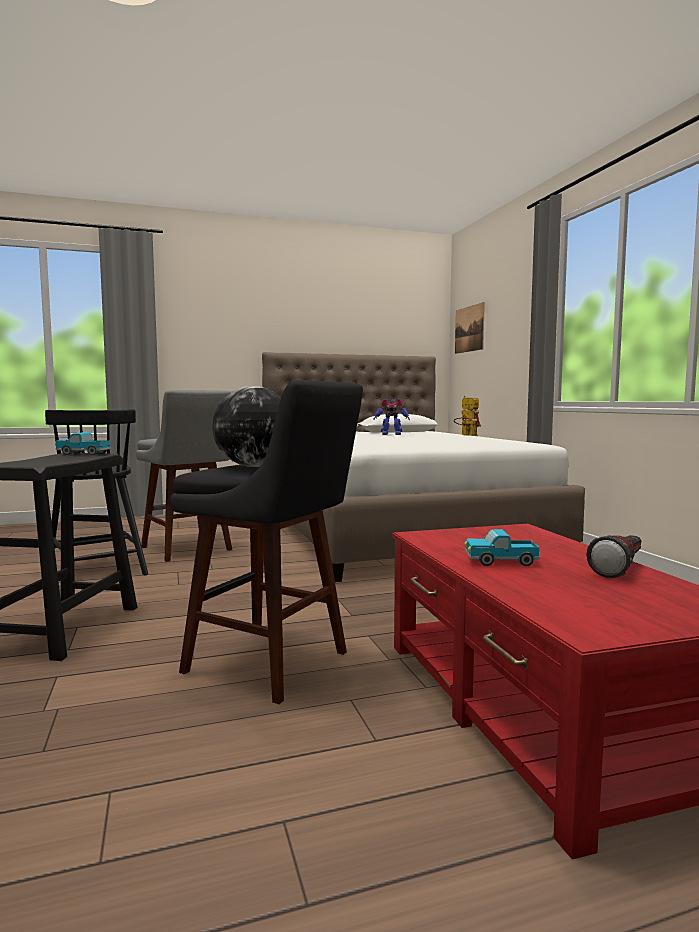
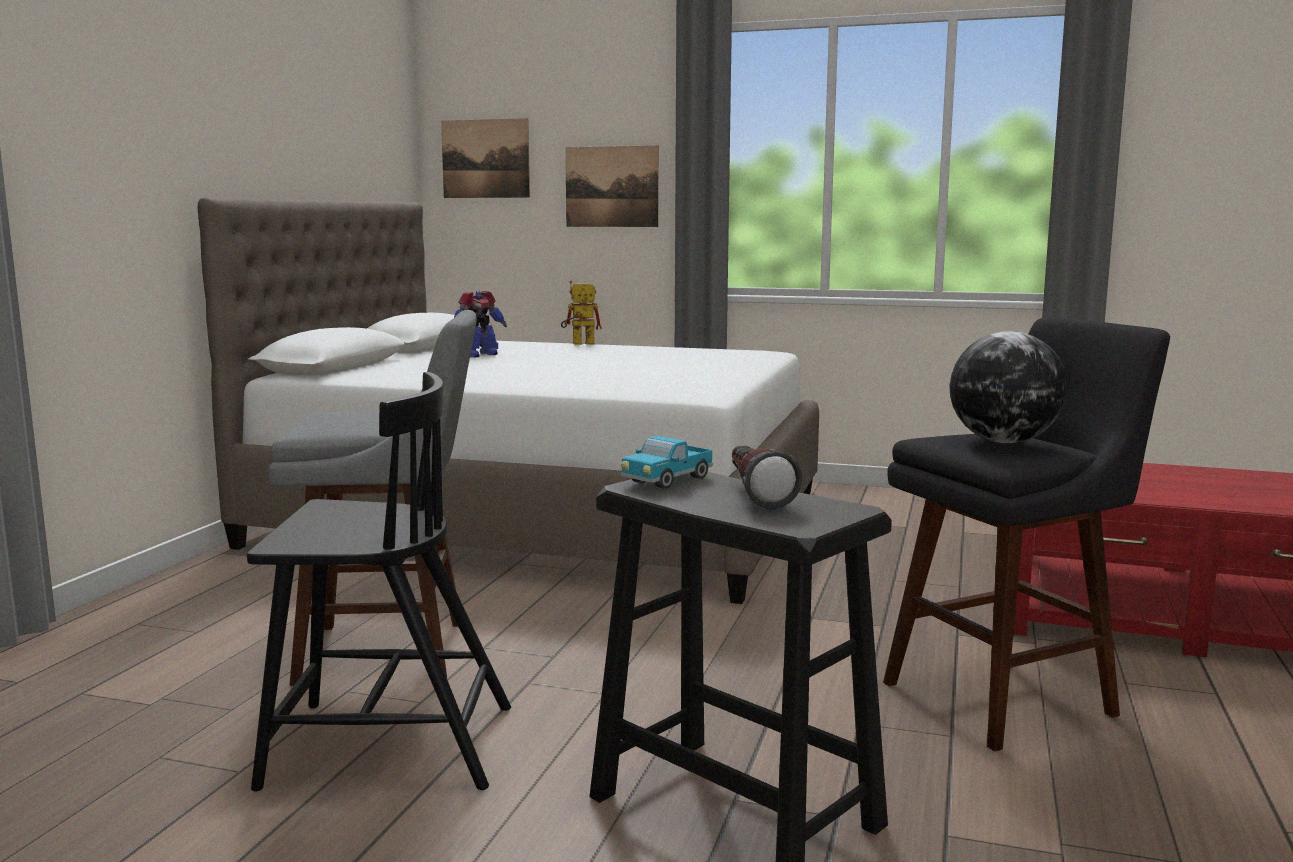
camera: 55 degrees left, 5 degrees up
(500, 562) = (1177, 492): toy truck -> none
(513, 338) = (611, 186): none -> picture
(620, 569) = (1222, 474): flashlight -> flashlight (755, 495)

